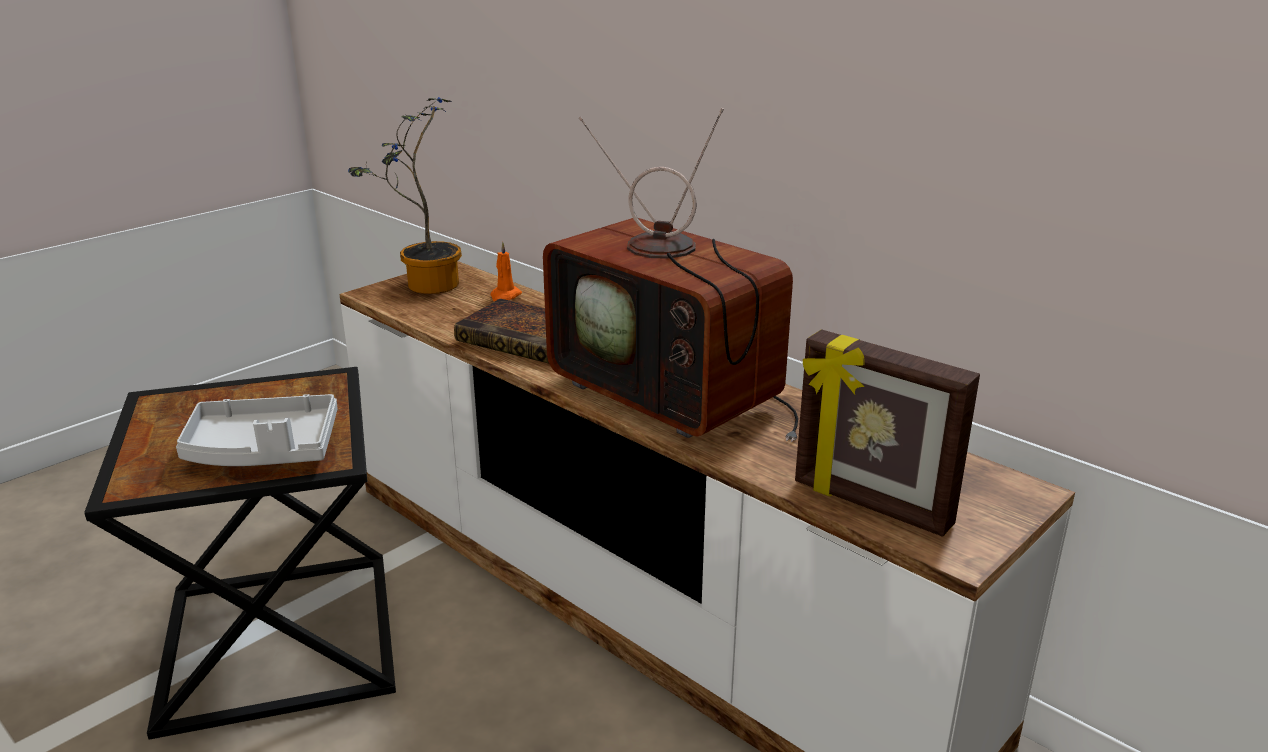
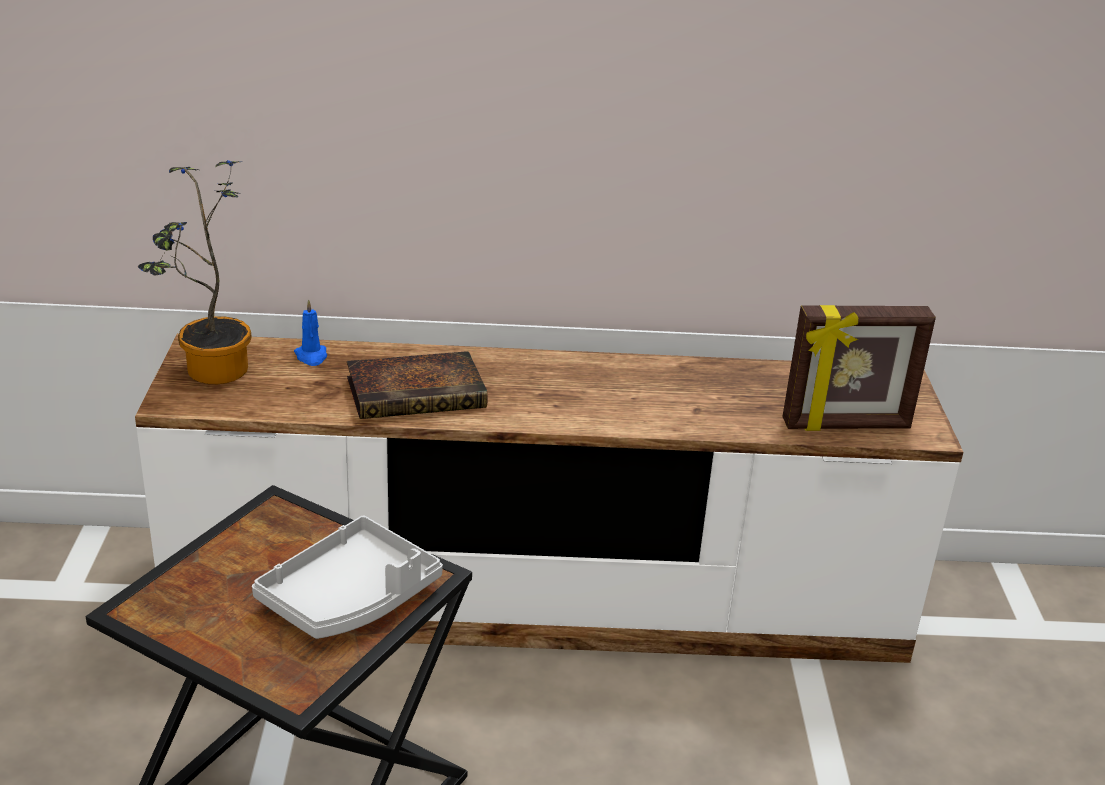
camera: 45 degrees left, 5 degrees up
(505, 296) = (311, 356): orange candle -> blue candle
(674, 395) = (610, 397): television -> none

